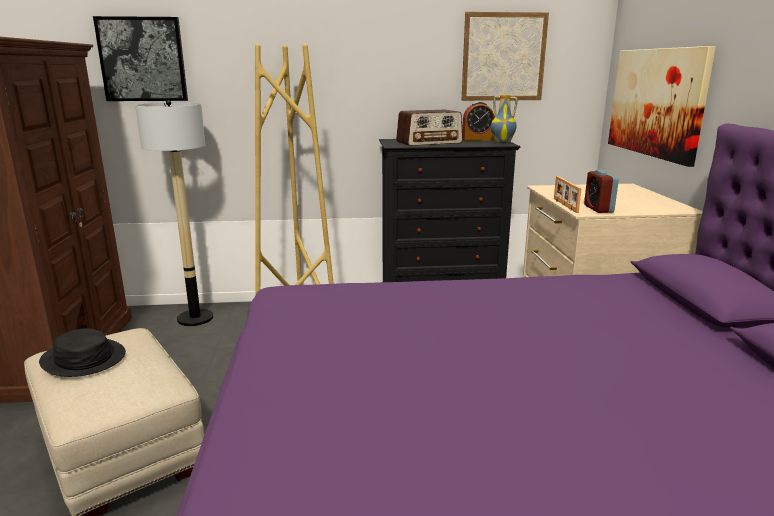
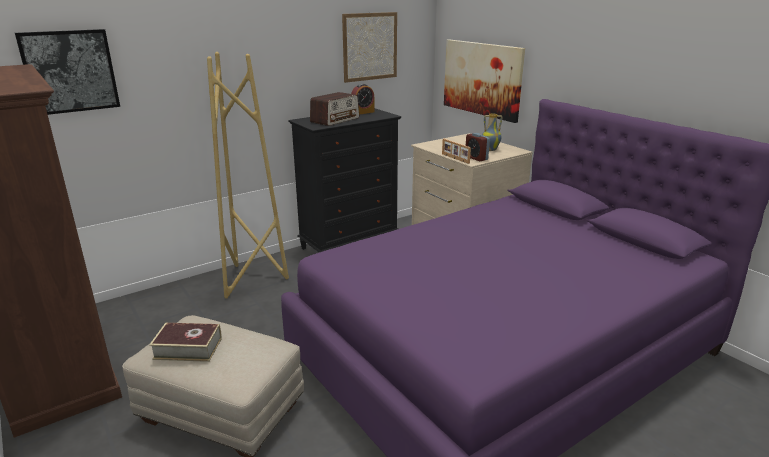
camera: 30 degrees left, 5 degrees up
(83, 359) = (188, 348): black hat -> book
(195, 318) = (157, 303): floor lamp -> none
(502, 143) = (385, 114): vase -> vase (490, 149)

